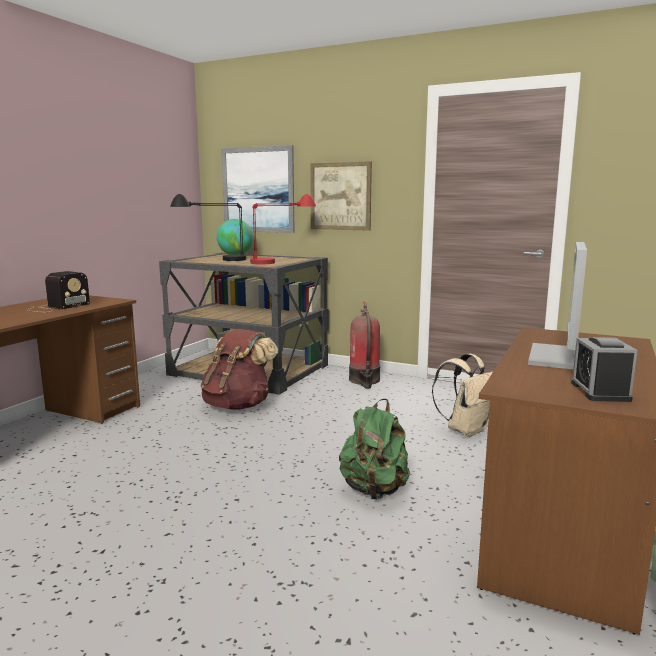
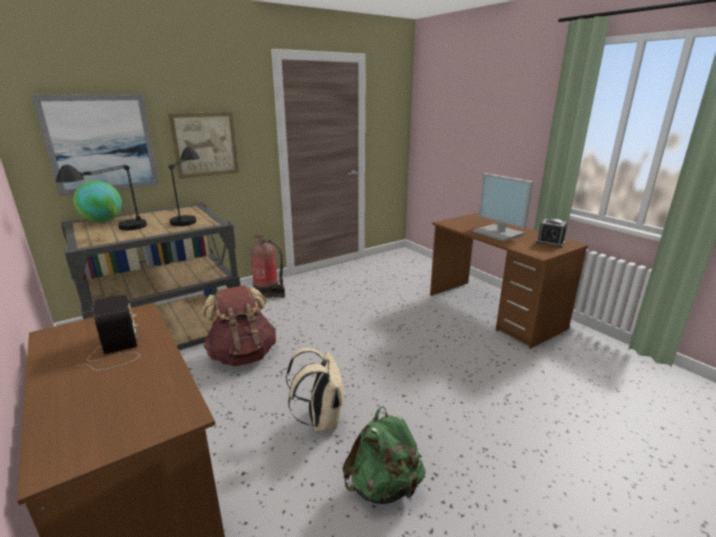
camera: 60 degrees left, 10 degrees up
(282, 261) = (189, 216): red table lamp -> black table lamp
(374, 490) = (428, 343): green backpack -> green backpack (383, 487)
(466, 429) = (381, 292): beige backpack -> beige backpack (320, 420)

